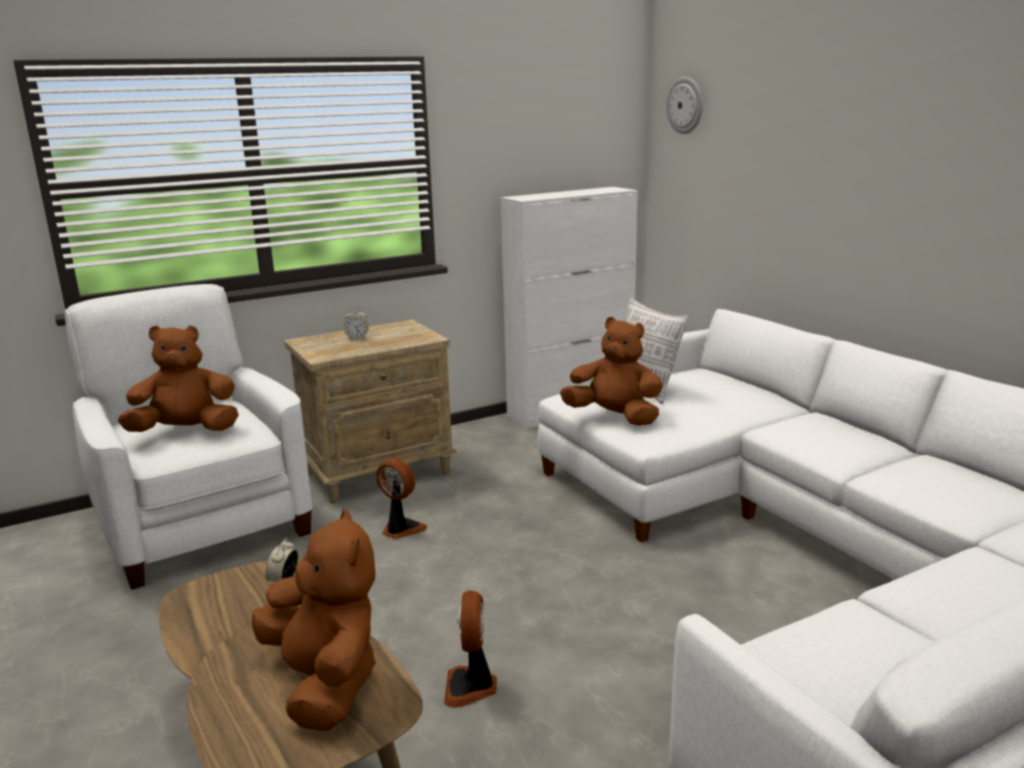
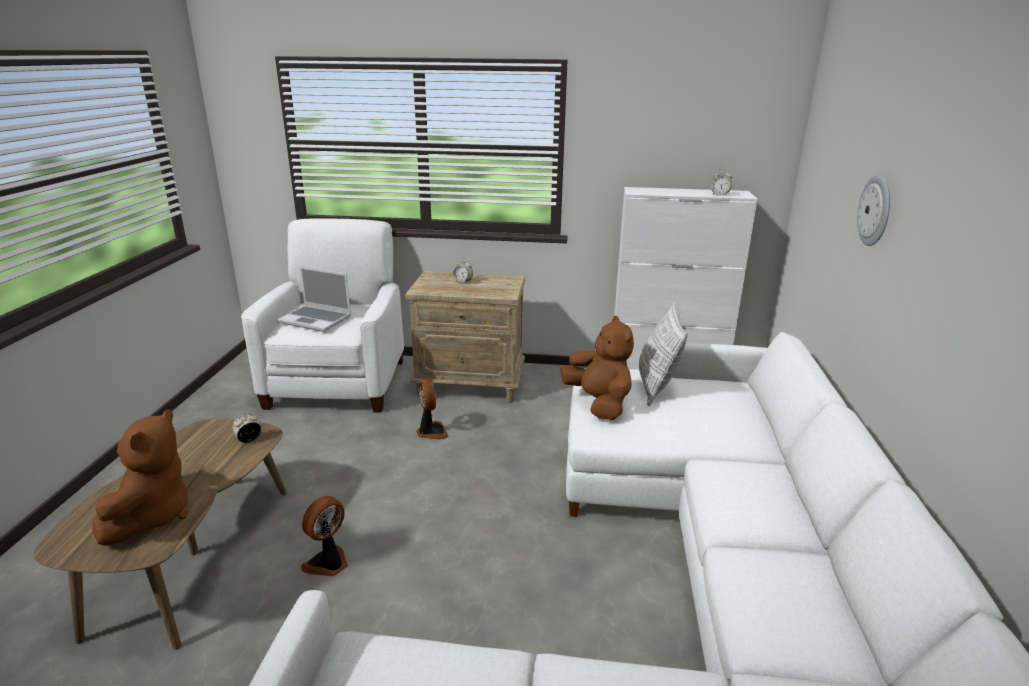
camera: 35 degrees right, 5 degrees up
(186, 431) = (316, 319): brown plush toy -> laptop
(602, 191) = (719, 195): none -> alarm clock
(685, 105) = (826, 119): wall clock -> wall clock (875, 211)

